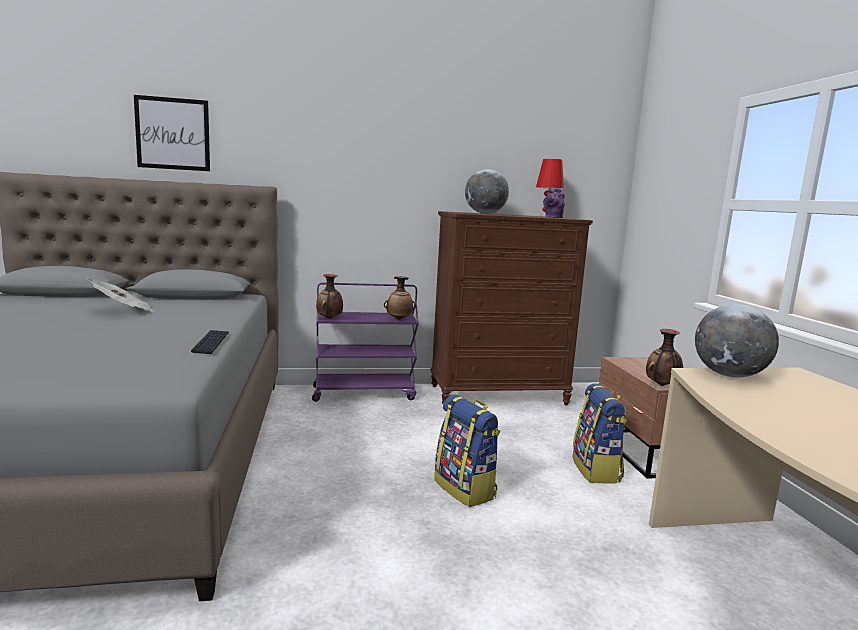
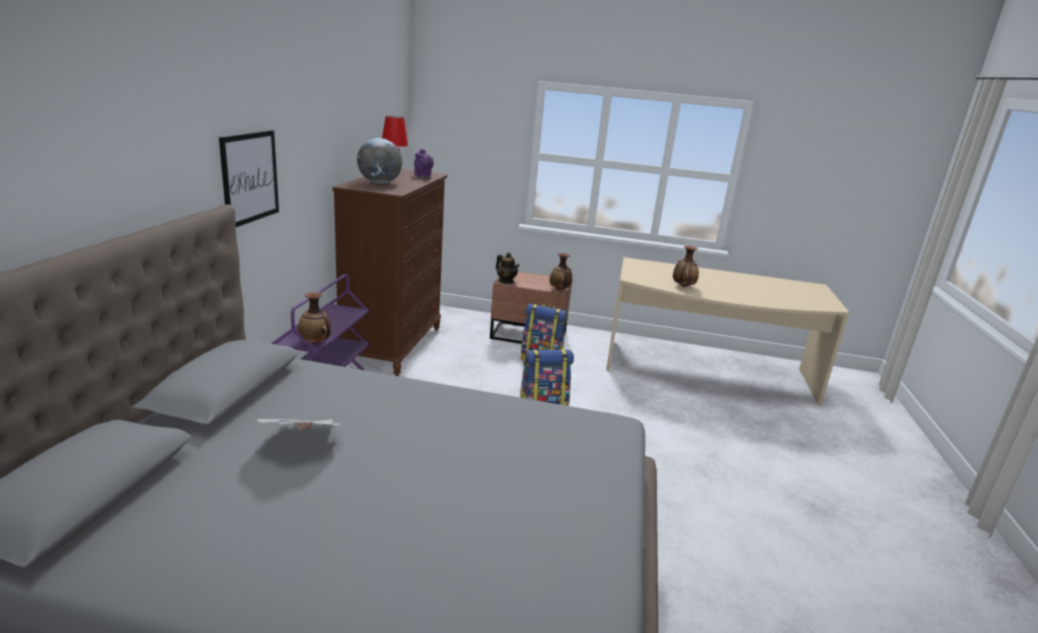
camera: 70 degrees left, 10 degrees up
(173, 134) = (88, 152): picture -> picture (250, 177)
(211, 343) = (496, 398): keyboard -> none
(399, 319) = (350, 314): vase -> vase (683, 286)
(621, 361) = (506, 281): none -> teapot
(729, 375) = (635, 274): globe -> none

